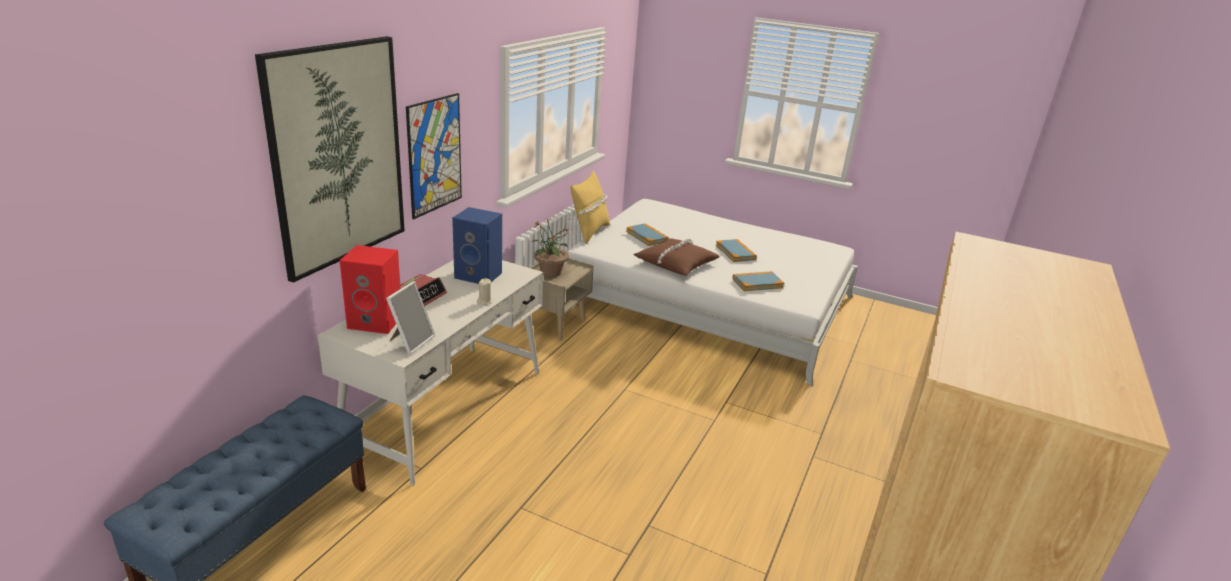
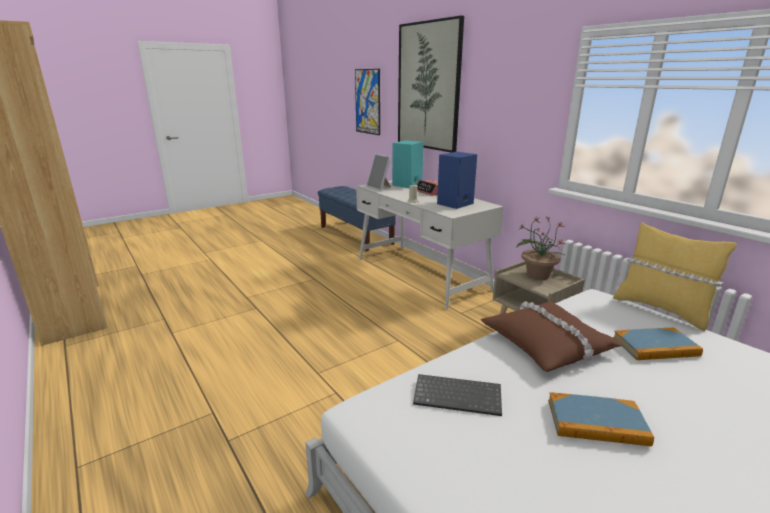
camera: 120 degrees right, 5 degrees down
(377, 321) = (407, 185): red speaker -> turquoise speaker
(434, 155) = (489, 111): picture -> picture (367, 101)
(757, 283) = (458, 395): book -> keyboard

